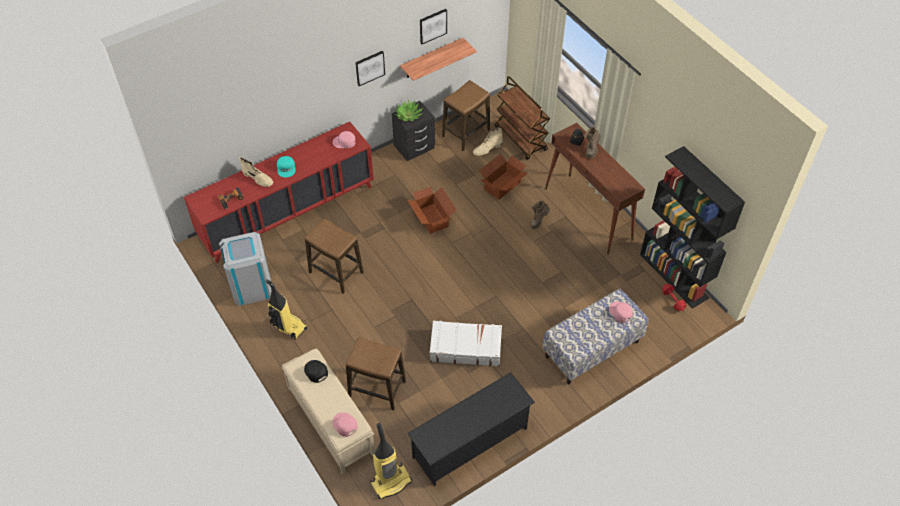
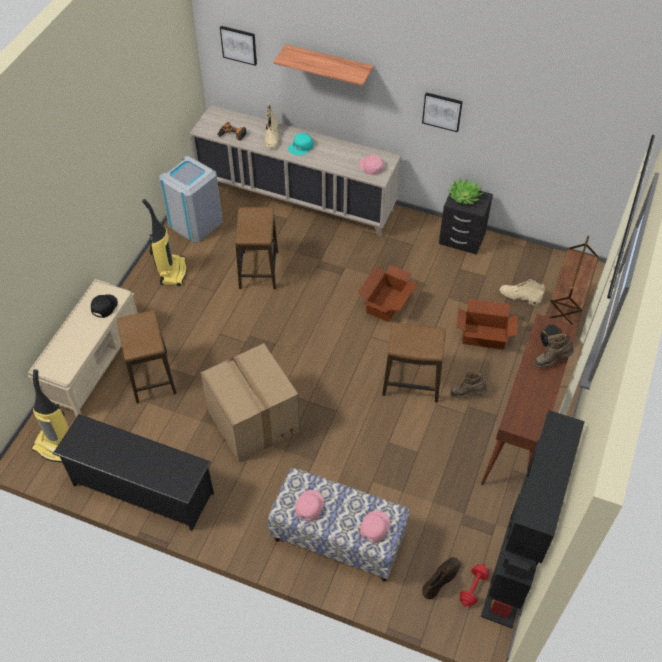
camera: 55 degrees right, 0 degrees up
(287, 213) = (296, 197): red cabinet -> beige cabinet
(344, 425) = (59, 361): pink cap -> pink cap (309, 506)
(432, 26) = (536, 115): picture -> picture (239, 45)
(432, 58) = (524, 156): shelf -> shelf (328, 65)
(465, 347) = (252, 420): white suitcase -> cardboard box
(466, 133) = (521, 268): stool -> stool (412, 382)
(656, 312) = (441, 579): none -> brown boot

